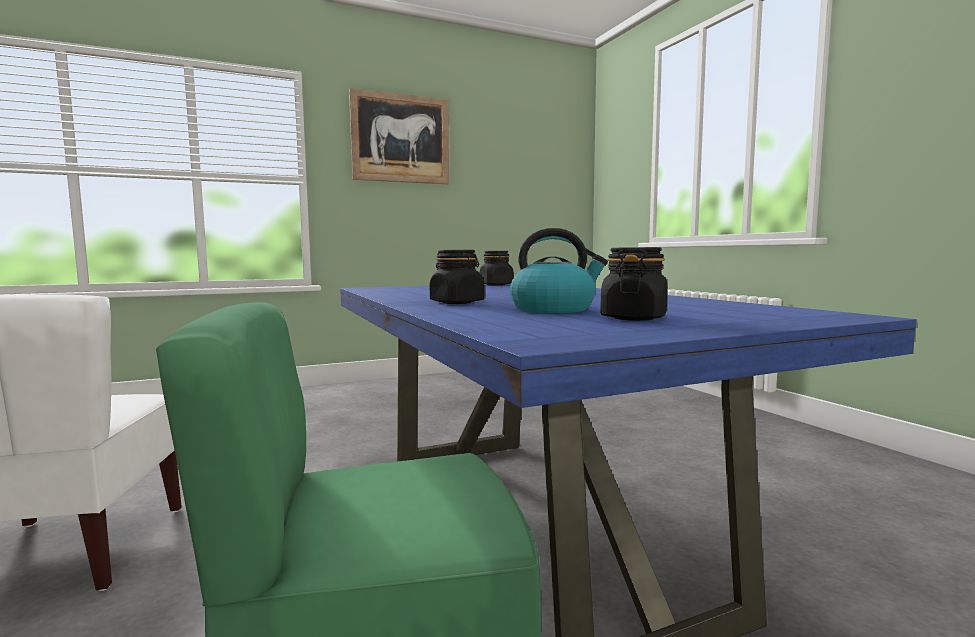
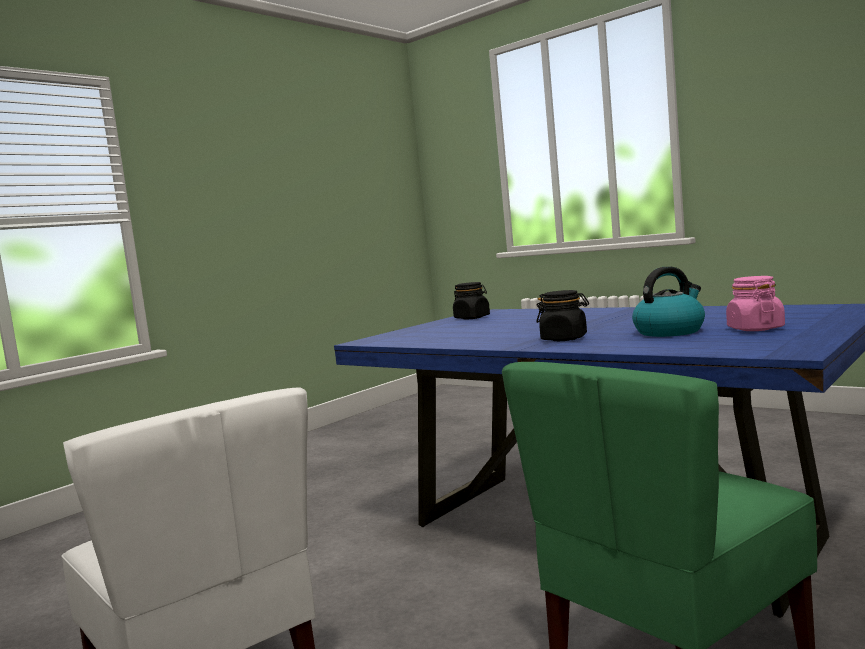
camera: 25 degrees left, 0 degrees up
(400, 139) = (230, 155): picture -> none
(633, 318) = (755, 329): black jar -> pink jar

